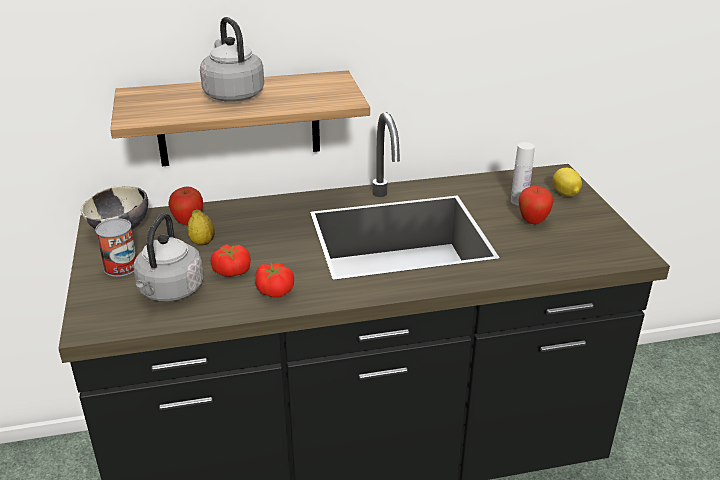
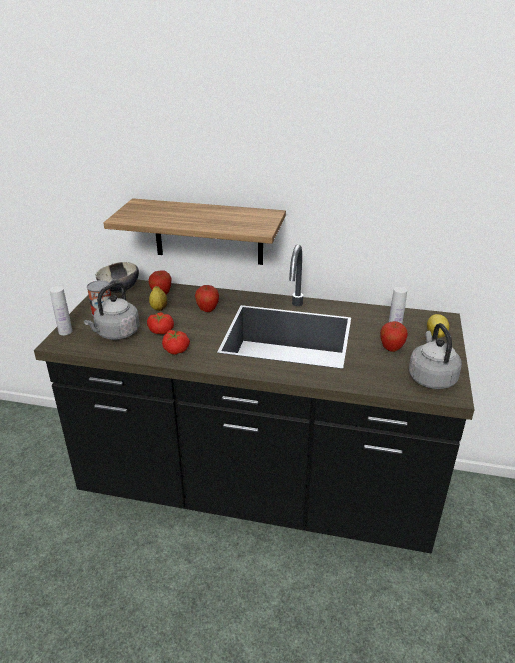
camera: 25 degrees right, 0 degrees up
(87, 308) = (65, 331): none -> white bottle
(232, 94) = (194, 213): grey kettle -> grey kettle (431, 377)
(272, 228) = (207, 310): none -> apple

